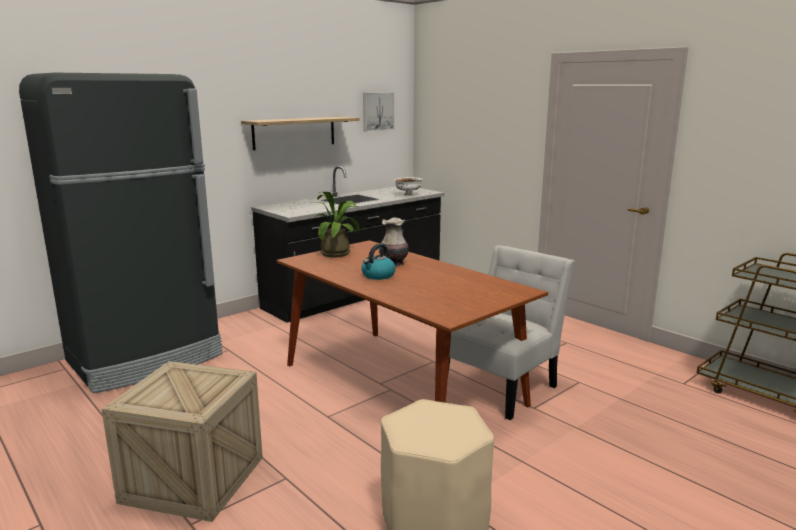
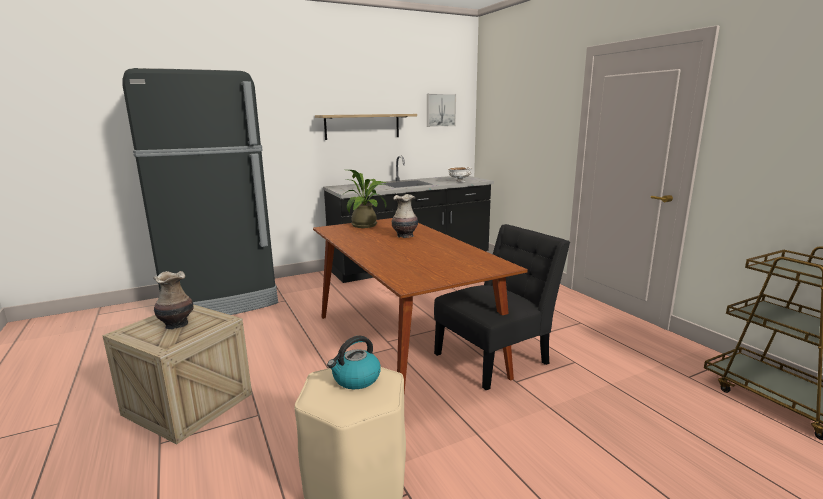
camera: 15 degrees right, 0 degrees up
(183, 387) = (176, 324): none -> vase
(378, 276) = (381, 244): kettle -> kettle (356, 379)
(502, 386) = (496, 357): white chair -> black chair

